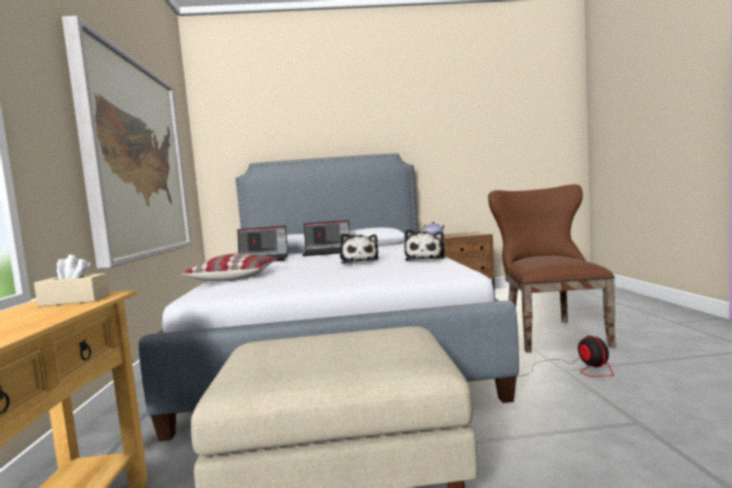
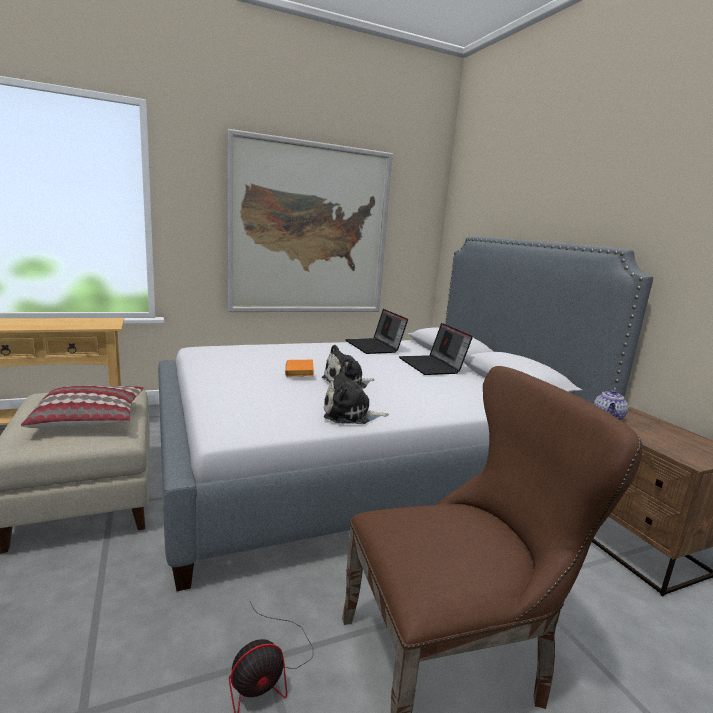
camera: 70 degrees right, 10 degrees up
(75, 300) = (99, 323): beige tissue box -> none
(235, 277) = (270, 349): pillow -> pillow (90, 418)
(327, 267) = (300, 372): none -> orange book

